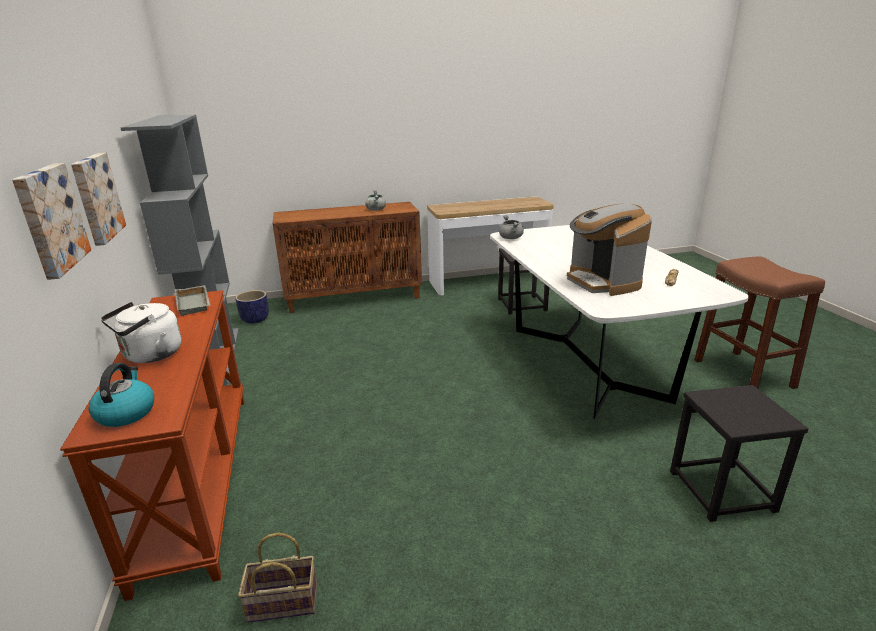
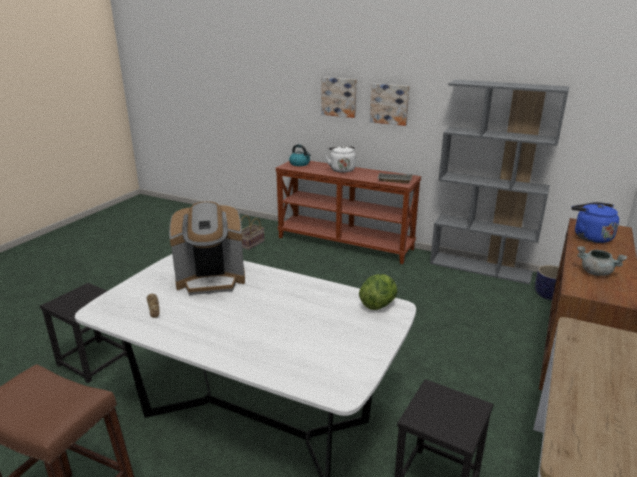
camera: 130 degrees right, 0 degrees up
(311, 216) = (590, 236): none -> blue kettle
(511, 238) = (378, 304): grey cooking pot -> lettuce
(602, 282) = (211, 279): coffee machine -> coffee machine turned 150 degrees clockwise

